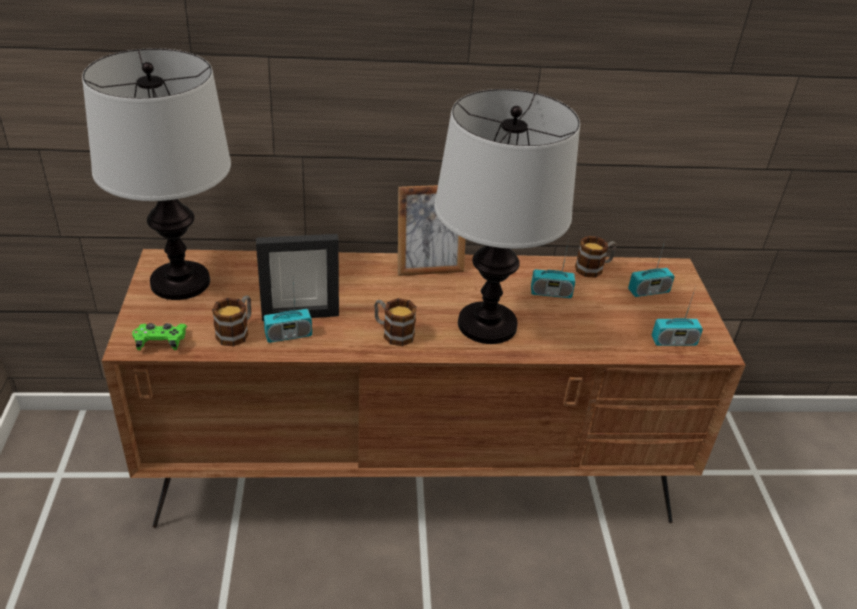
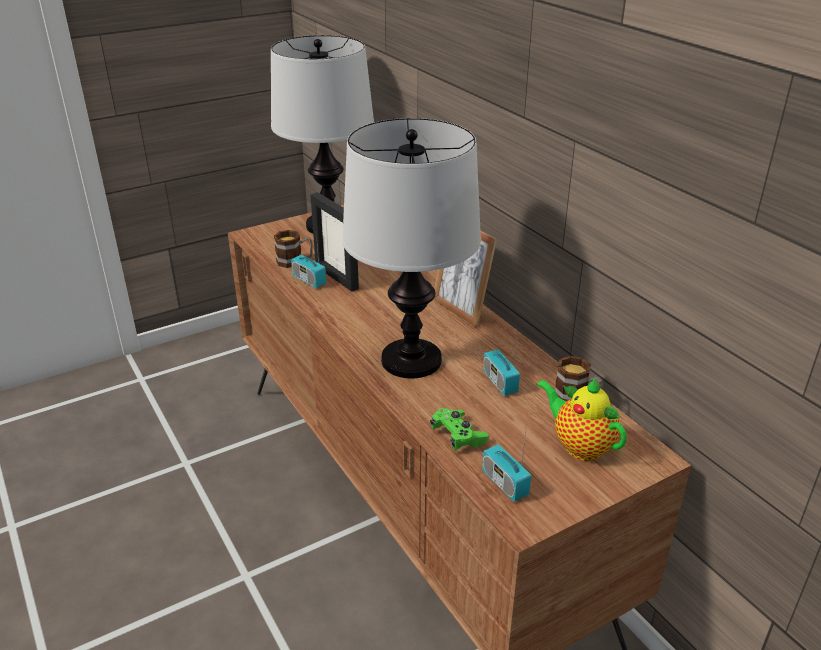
camera: 65 degrees right, 5 degrees down
(161, 342) = (260, 242): green game controller -> green game controller (458, 436)
(393, 333) = (354, 320): mug -> none
(648, 291) = (579, 445): radio -> teapot

